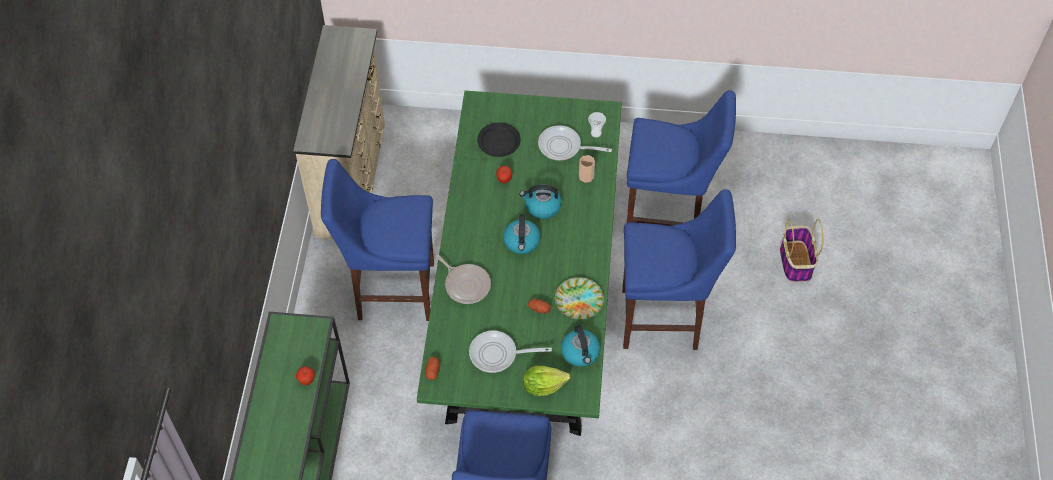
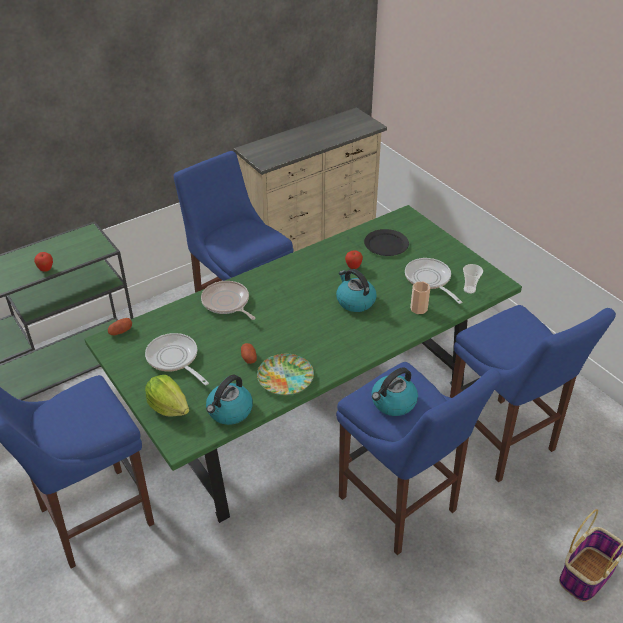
camera: 50 degrees right, 15 degrees down
(466, 284) = (227, 303): frying pan -> frying pan turned 135 degrees clockwise
(522, 242) = (305, 310): kettle -> kettle (393, 403)

